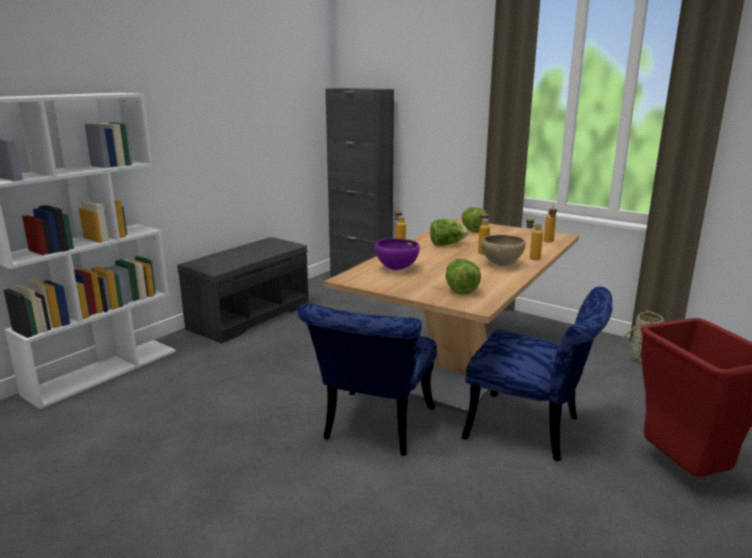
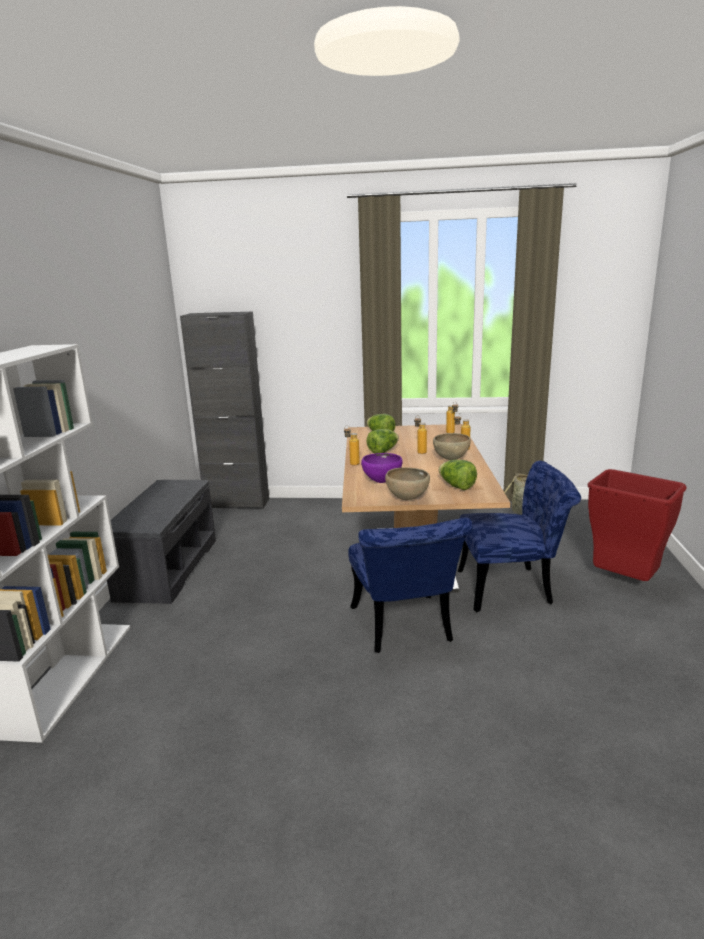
camera: 30 degrees left, 0 degrees up
(391, 289) = (407, 499): none -> brown bowl

